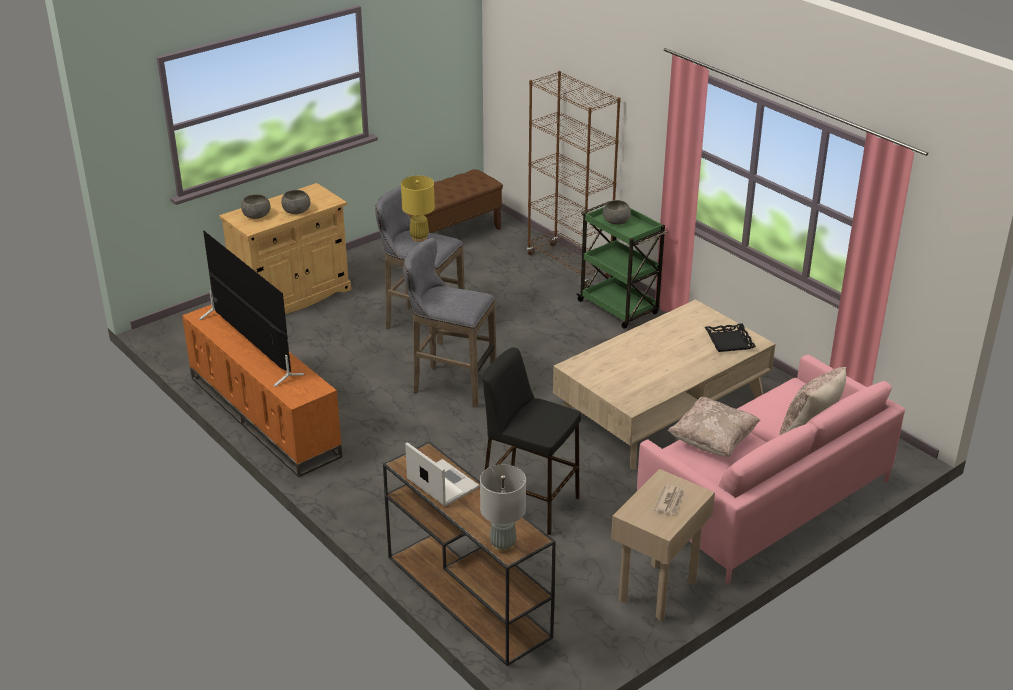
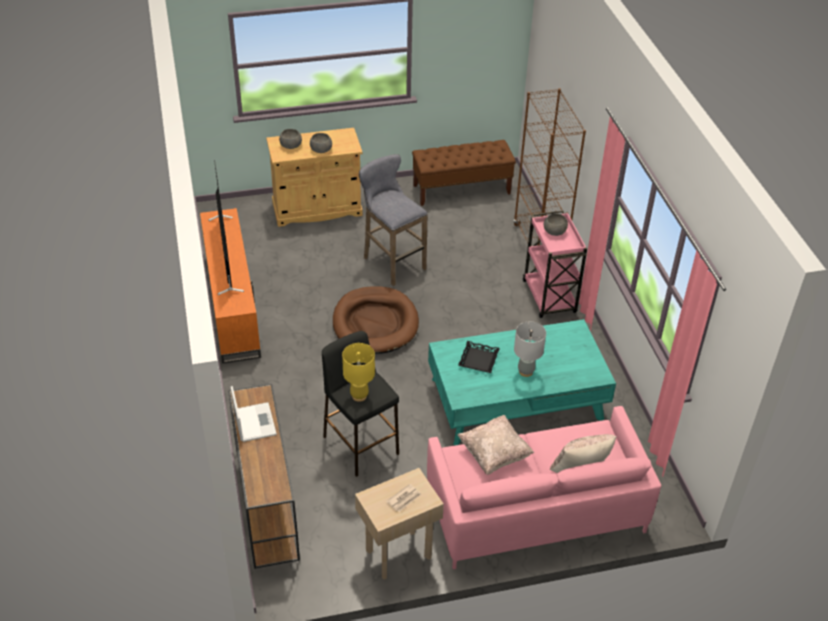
camera: 25 degrees right, 10 degrees up
(419, 238) = (393, 200): yellow table lamp -> yellow table lamp (359, 395)
(450, 385) = (375, 323): grey stool -> brown dog bed
(503, 545) = (257, 489): grey table lamp -> grey table lamp (526, 371)
(619, 308) = (549, 298): green cart -> pink cart
(661, 408) = (515, 399): beige coffee table -> turquoise coffee table
(729, 341) = (580, 368): black tray -> black tray (479, 360)

